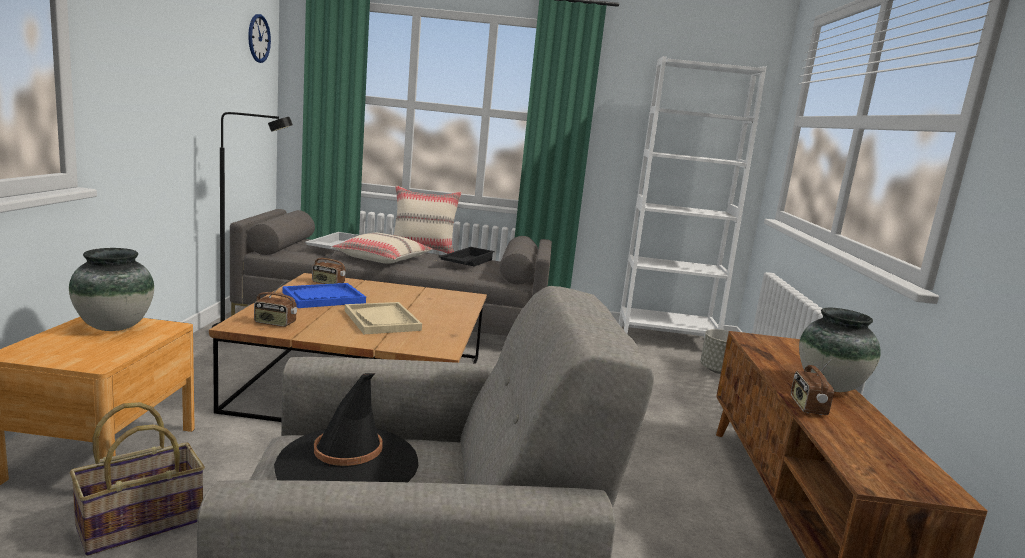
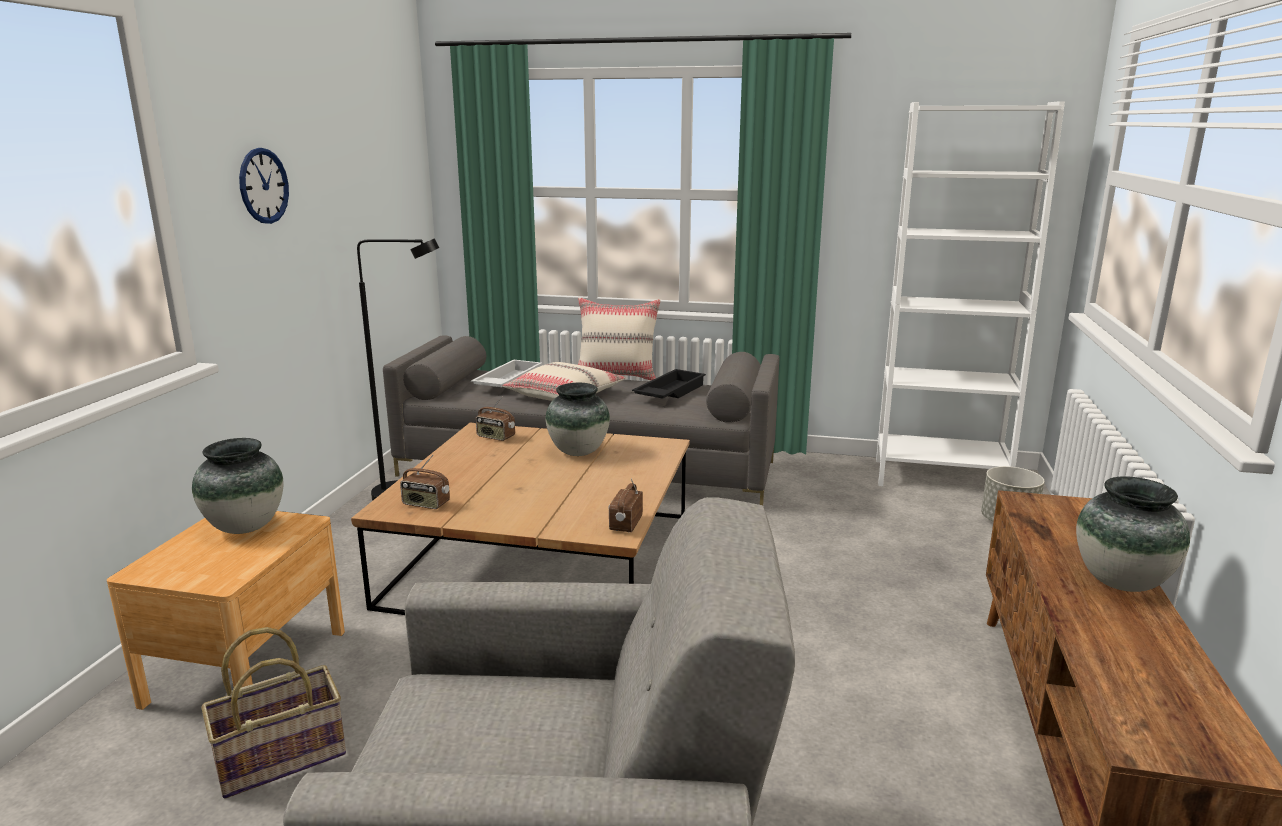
camera: 10 degrees right, 5 degrees up
(258, 38) = (399, 133): wall clock -> wall clock (263, 186)
(323, 298) = (487, 460): blue tray -> none
(347, 465) = (474, 720): black hat -> none
(382, 320) = (552, 491): beige tray -> none
(399, 296) = (579, 452): none -> vase
(807, 407) = (1078, 619): radio -> radio (625, 524)

